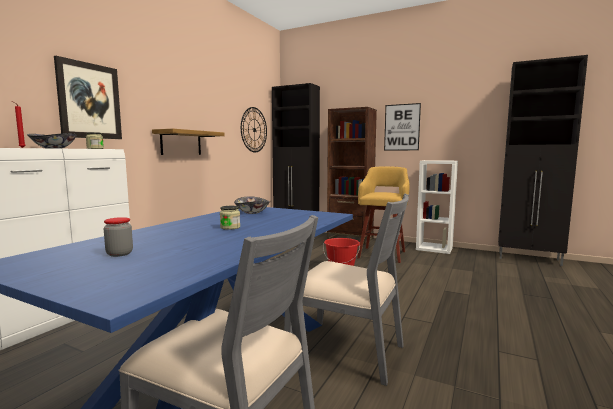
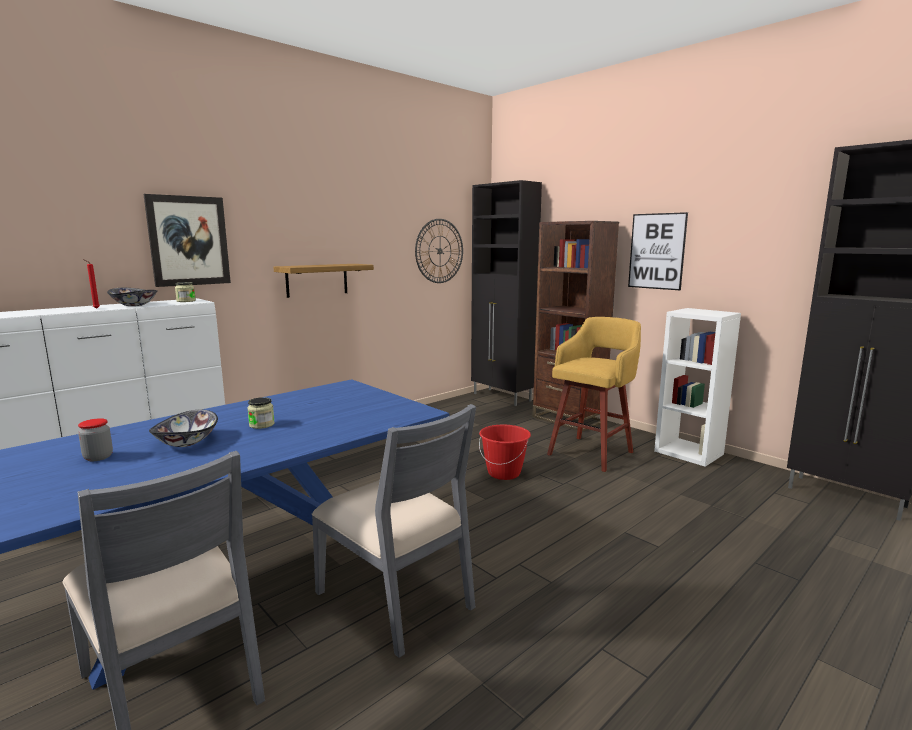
camera: 20 degrees right, 5 degrees up
(252, 212) = (332, 396): bowl -> bowl (187, 442)

